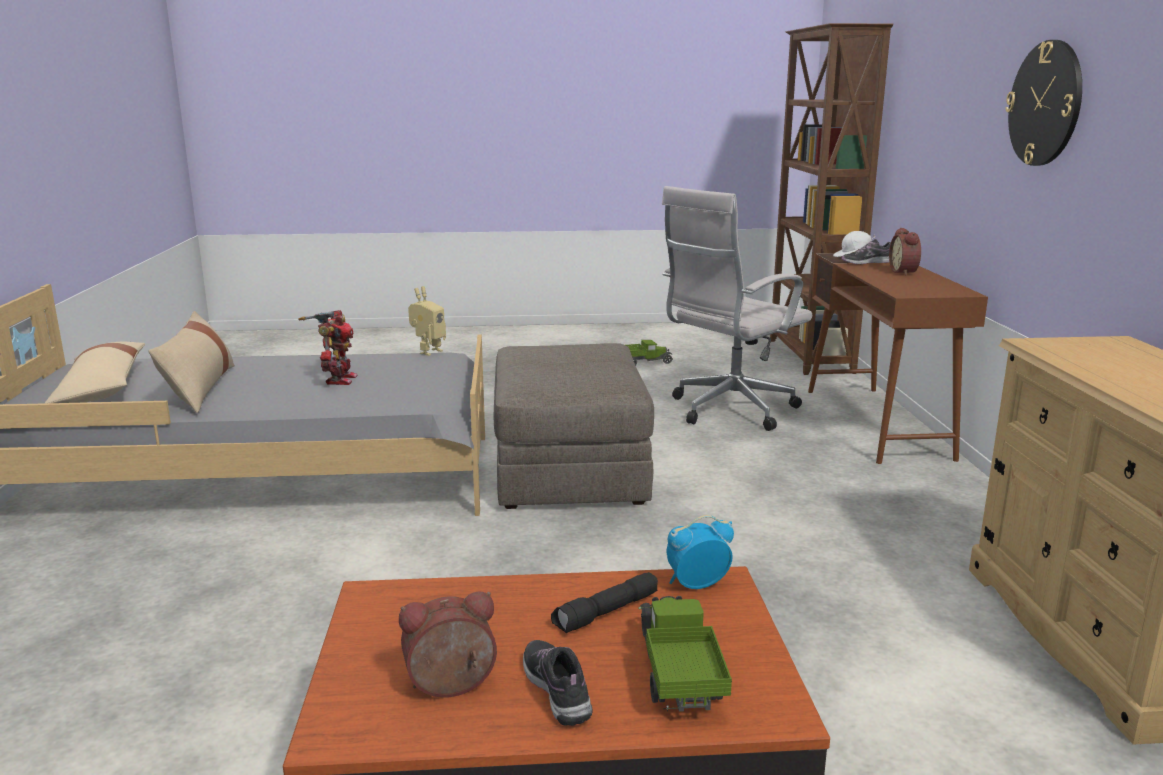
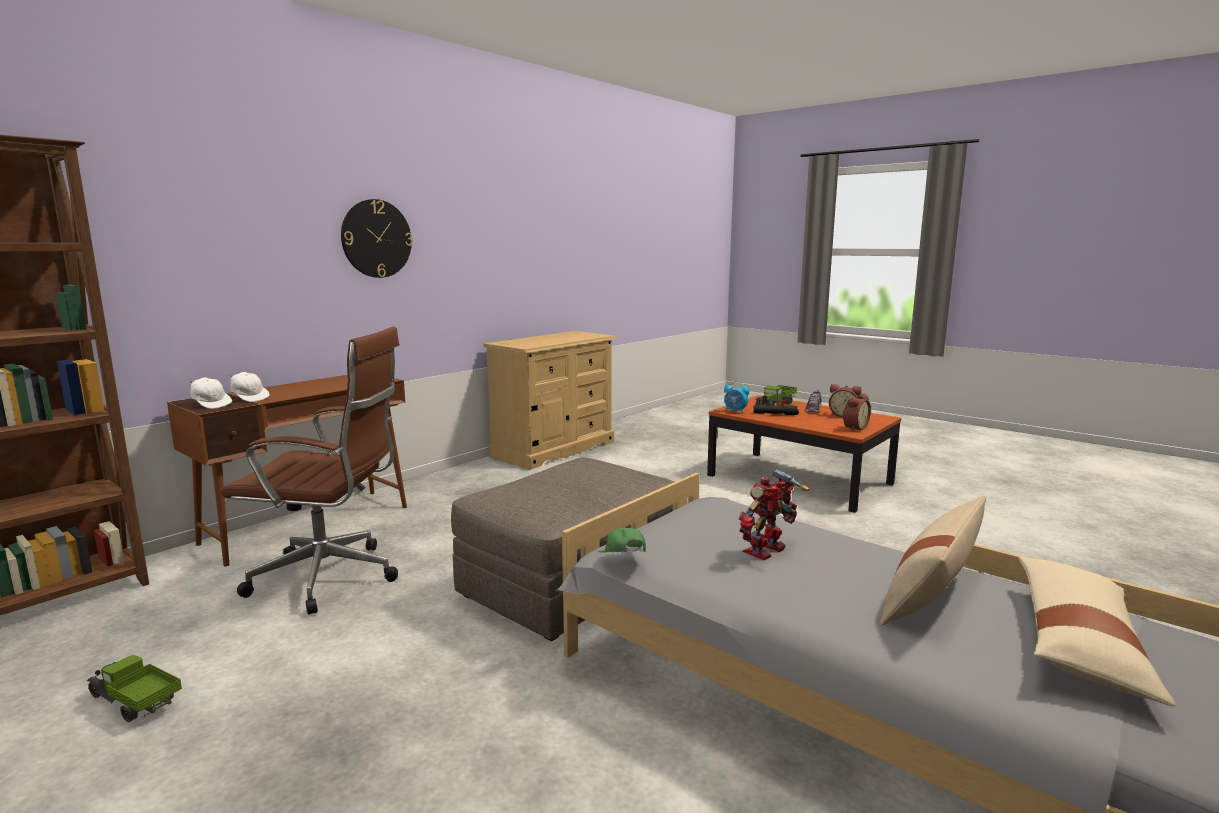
camera: 135 degrees left, 5 degrees down
(428, 351) = (623, 562): toy robot -> green cap
(728, 411) = (332, 578): white office chair -> brown office chair
(867, 263) = (249, 398): shoe -> white cap
(905, 272) = (290, 388): alarm clock -> alarm clock (853, 428)

